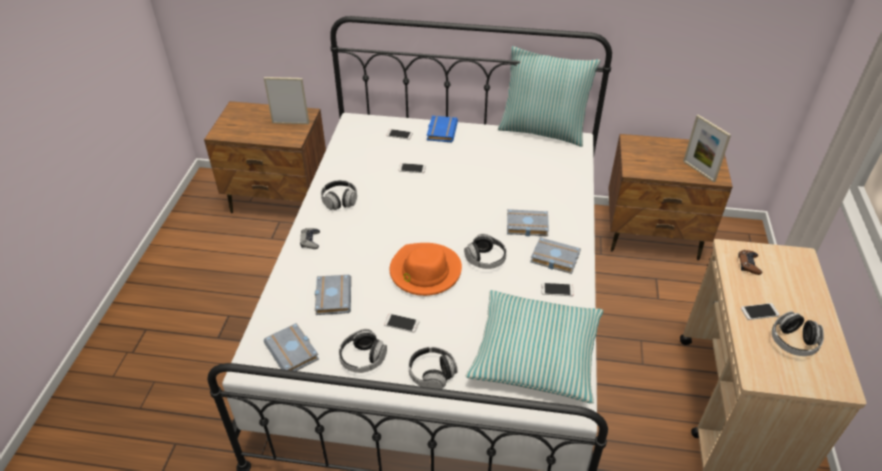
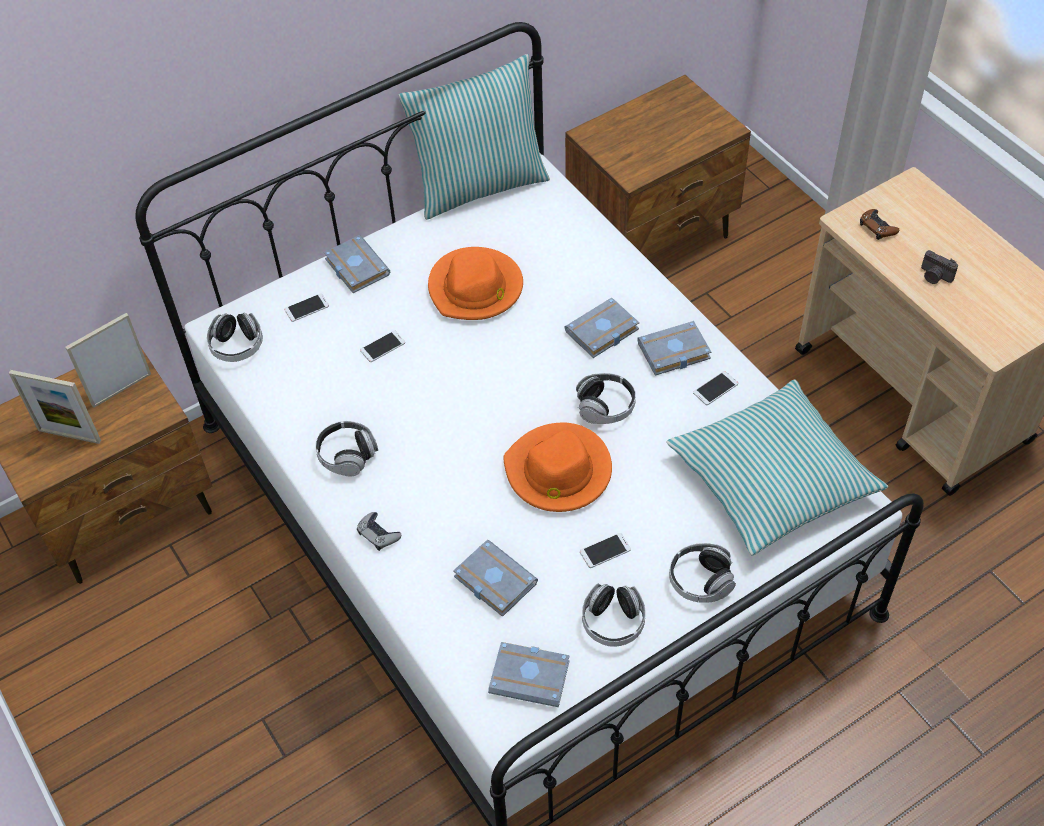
camera: 40 degrees left, 10 degrees up
(441, 131) = (355, 267): blue book -> grey book
(486, 170) = (476, 288): none -> orange hat
(699, 171) = (699, 132): picture frame -> picture frame (69, 435)
(759, 312) = (934, 276): phone -> camera
(793, 342) = (989, 290): headphones -> headphones (237, 346)

